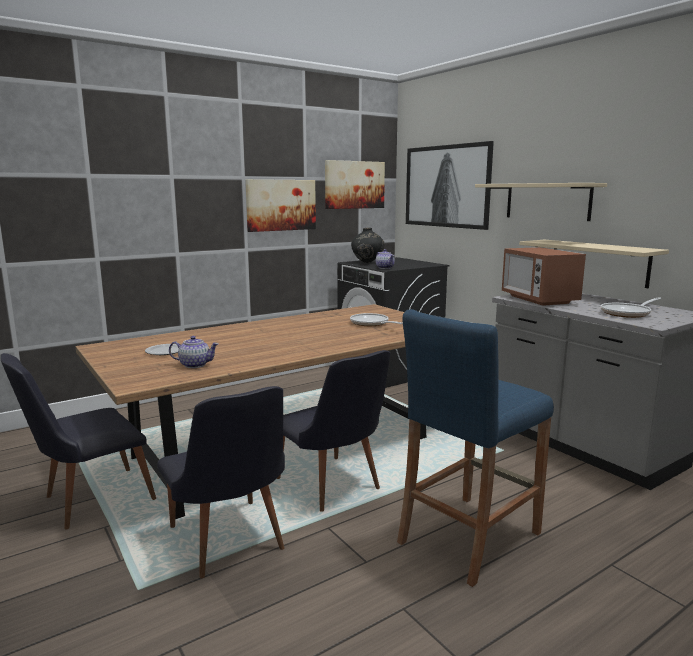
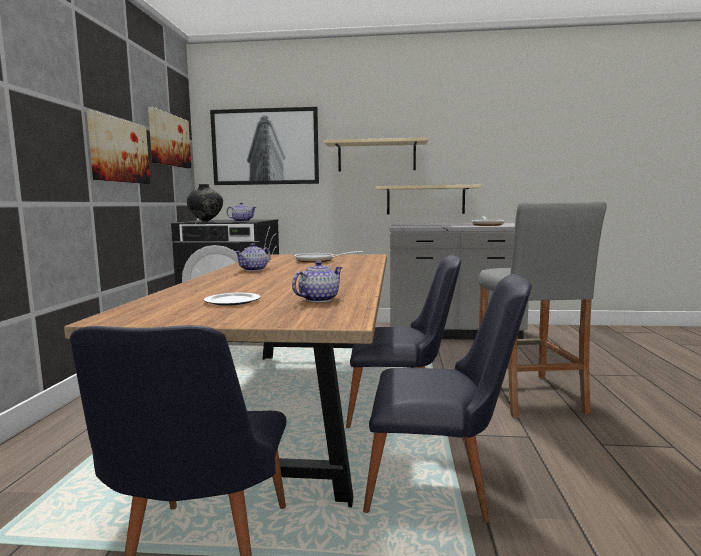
camera: 50 degrees left, 5 degrees down
(291, 324) = (254, 270): none -> teapot
(469, 537) = (528, 395): blue stool -> grey stool
(538, 299) = (419, 226): microwave -> none

